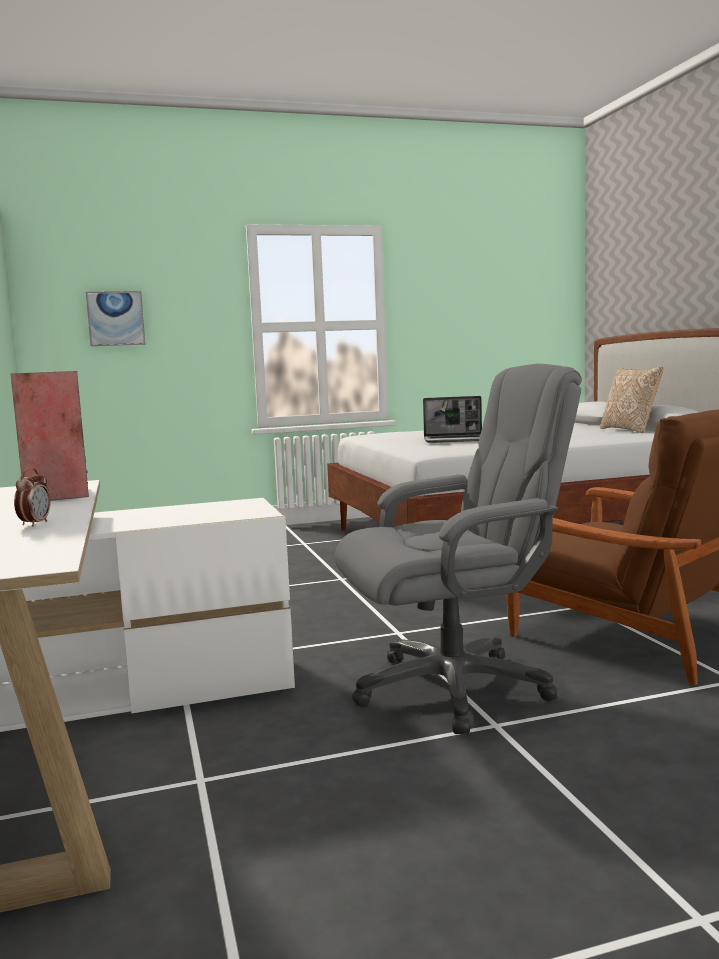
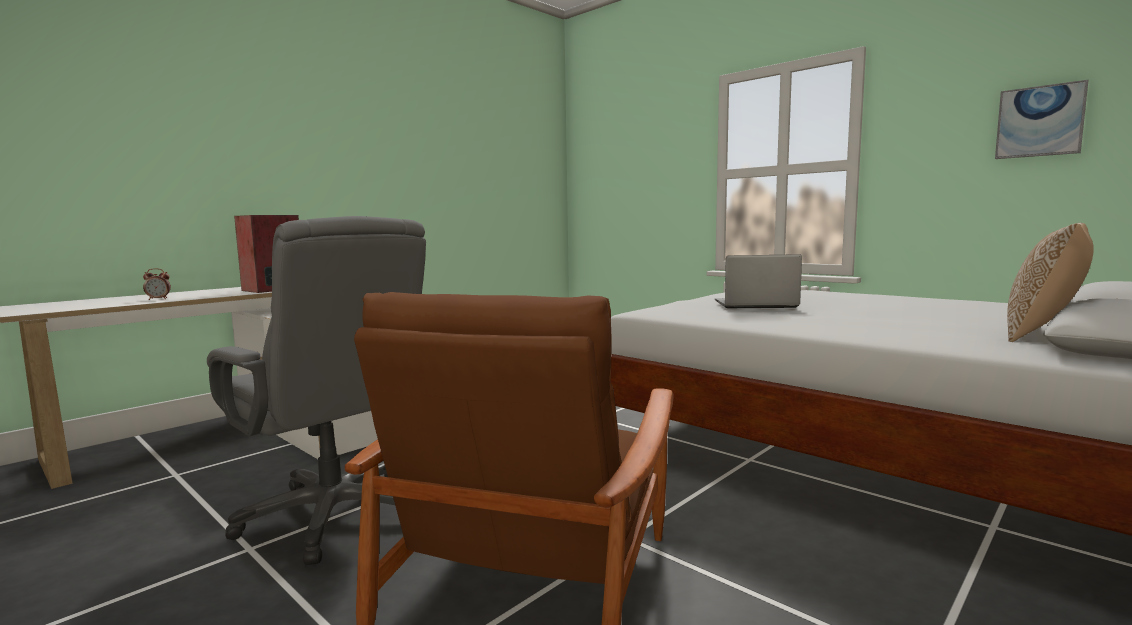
camera: 60 degrees right, 0 degrees up
(116, 318) = (620, 172): picture -> picture (1039, 121)
(455, 440) = (754, 305): laptop -> laptop turned 120 degrees clockwise

